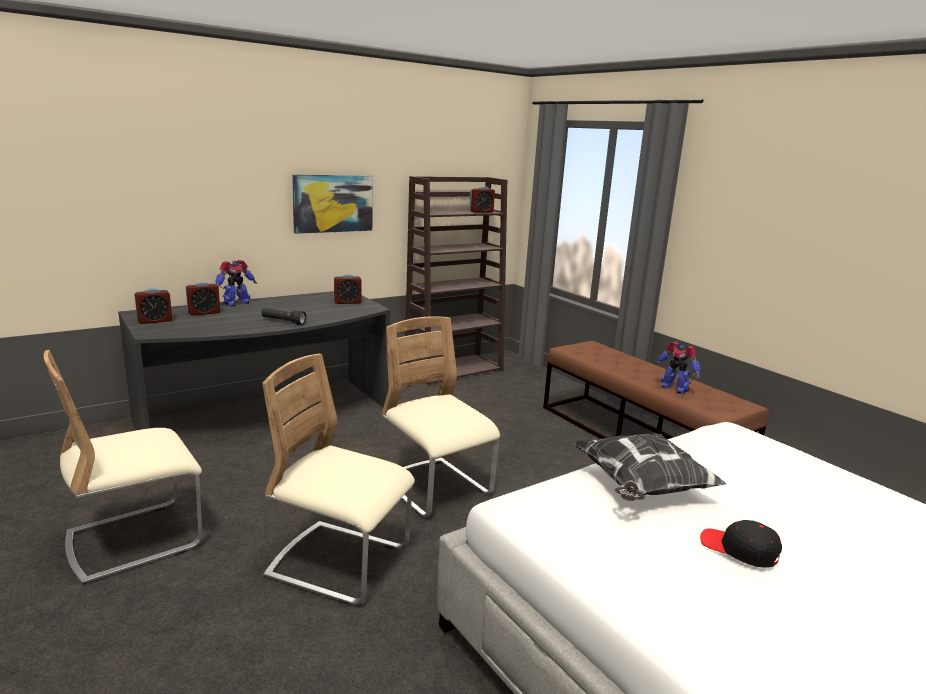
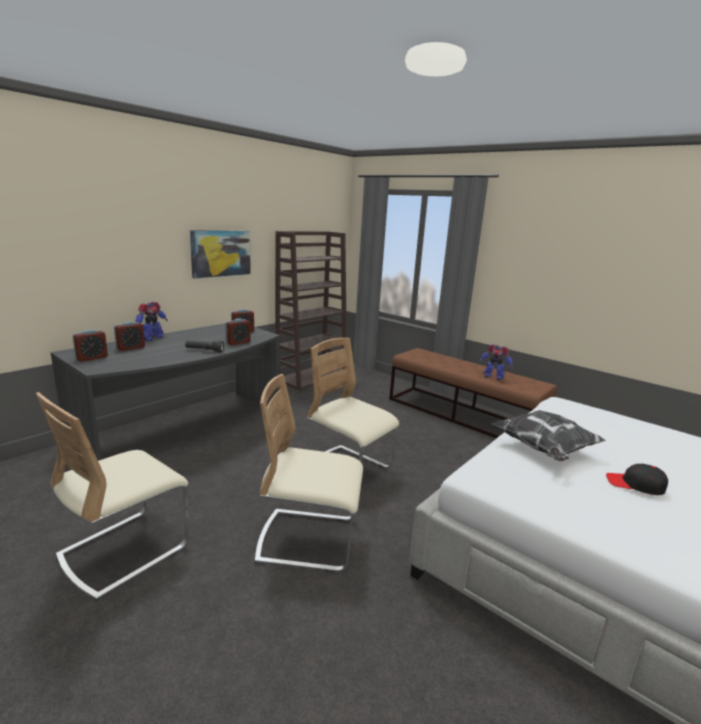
camera: 15 degrees left, 0 degrees up
(481, 212) = (327, 257): alarm clock -> alarm clock (238, 342)

